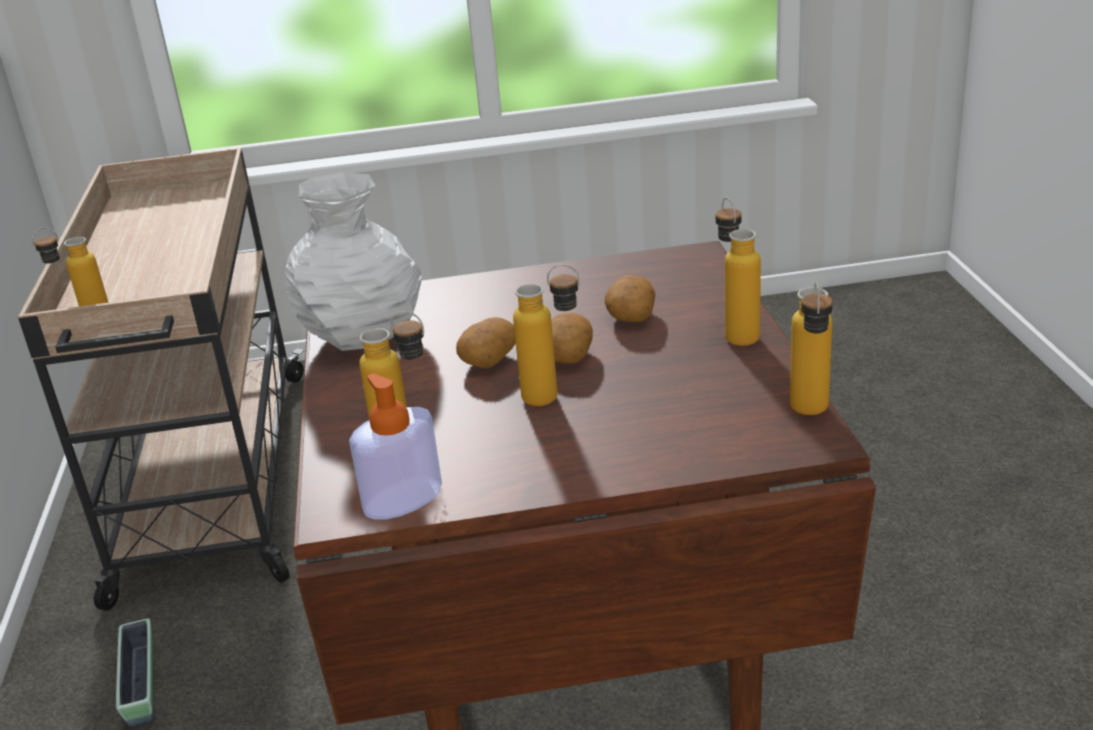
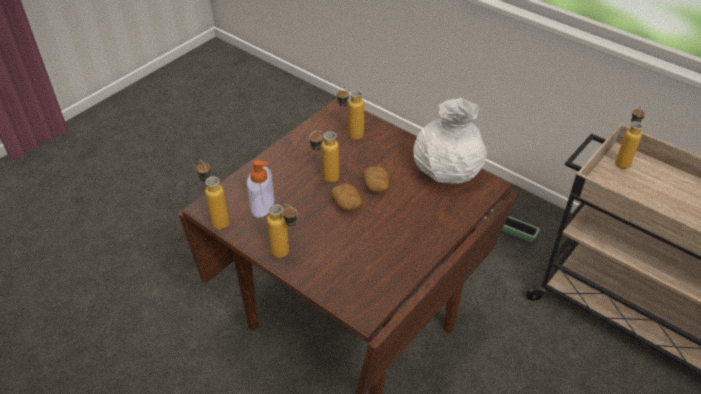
camera: 135 degrees right, 15 degrees up
(403, 499) = (326, 121): soap dispenser -> soap dispenser (262, 204)
(630, 315) = (347, 243): potato -> none

